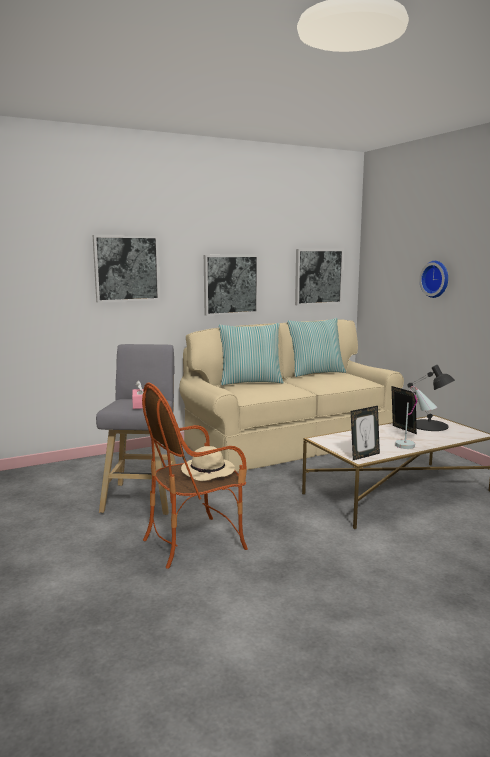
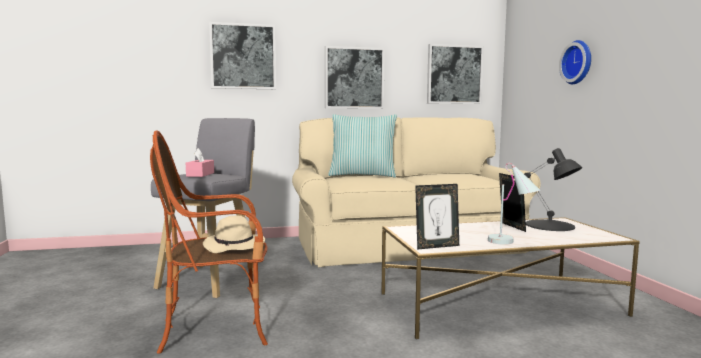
camera: 15 degrees right, 5 degrees down
(315, 373) = (442, 173): pillow -> none

